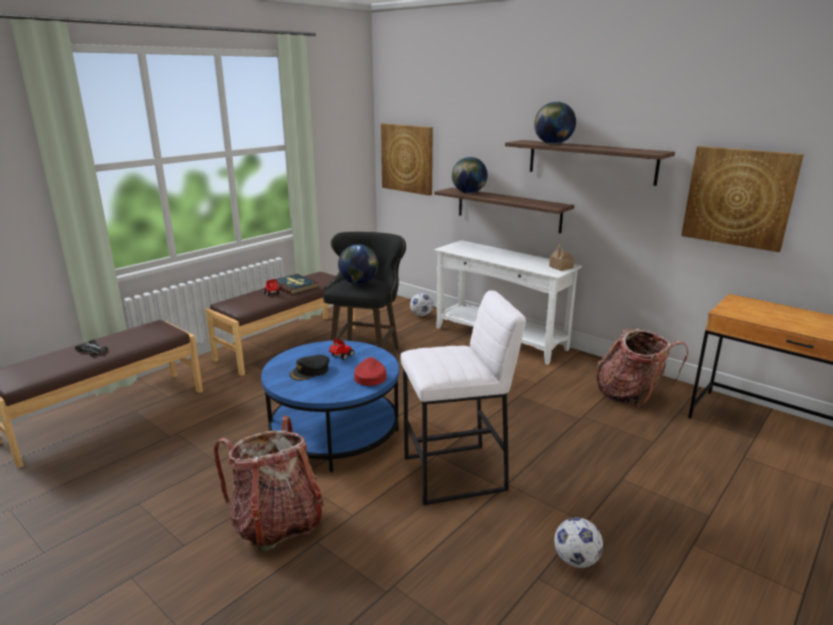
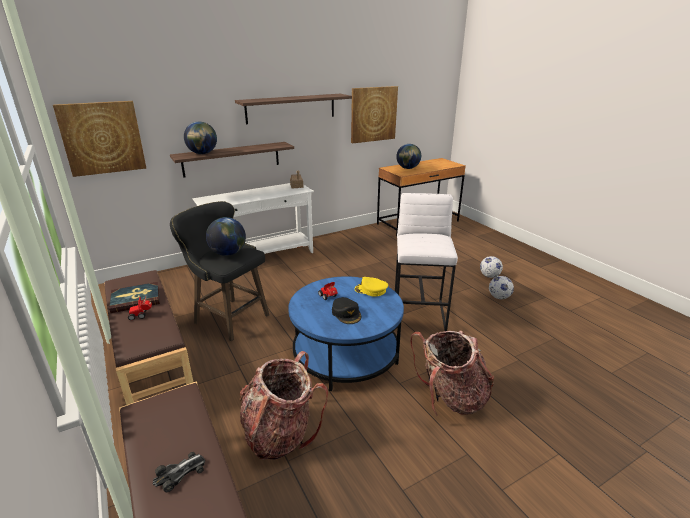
camera: 70 degrees left, 5 degrees up
(370, 377) = (371, 290): red cap -> yellow cap
(421, 315) = (181, 277): football -> football (489, 276)
(553, 144) = (272, 99): globe -> globe (408, 168)
(631, 395) = (366, 241): backpack -> backpack (280, 433)

